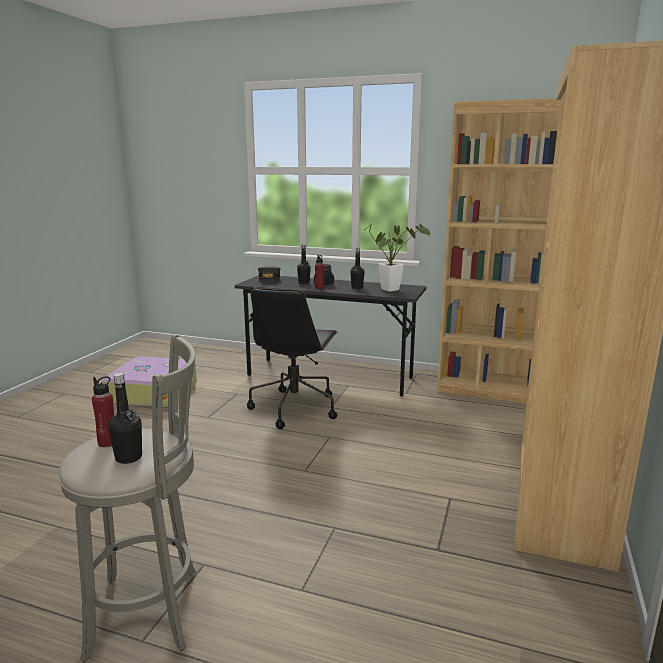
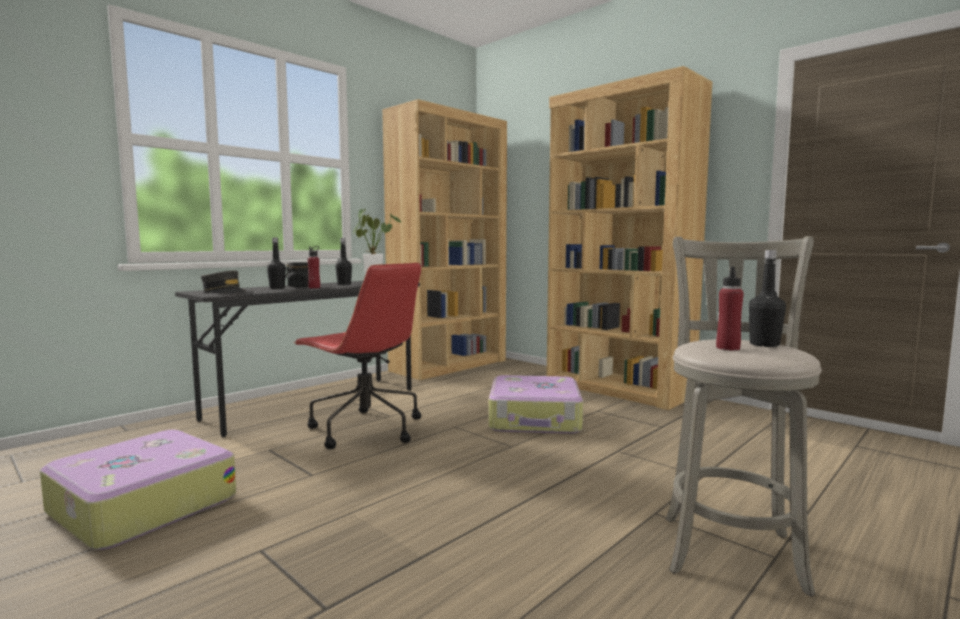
camera: 65 degrees left, 10 degrees down
(294, 407) = (364, 429): black office chair -> red office chair
(384, 468) = (535, 419): none -> suitcase

